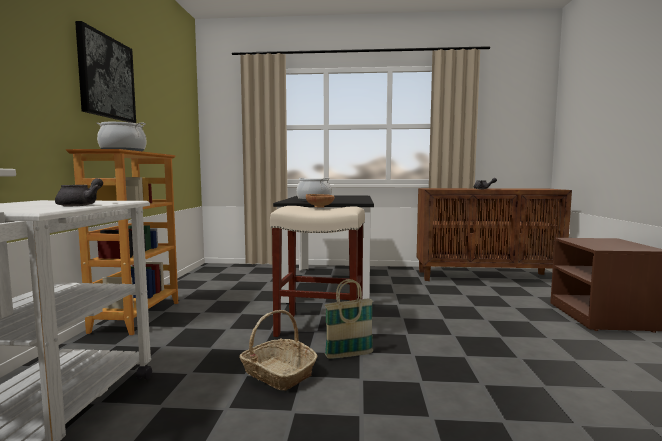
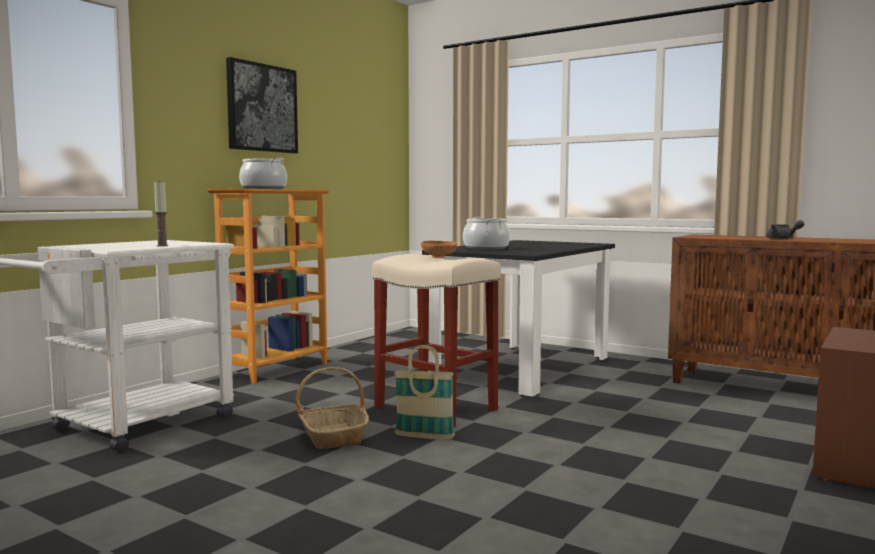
camera: 30 degrees right, 0 degrees up
(82, 205) = (162, 246): grey teapot -> candle

